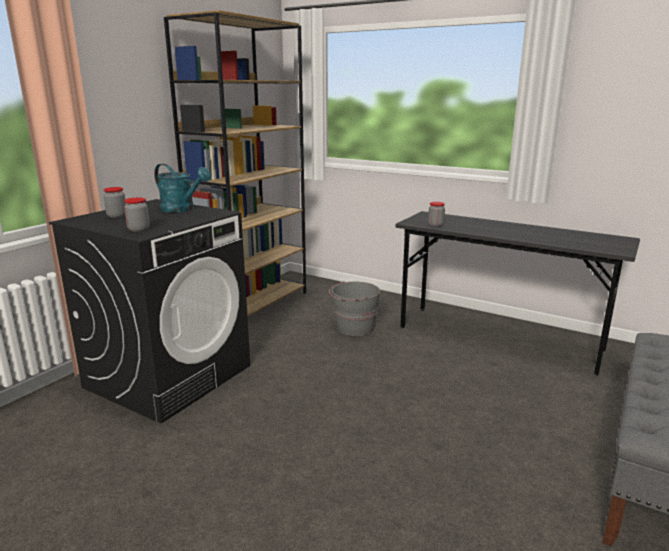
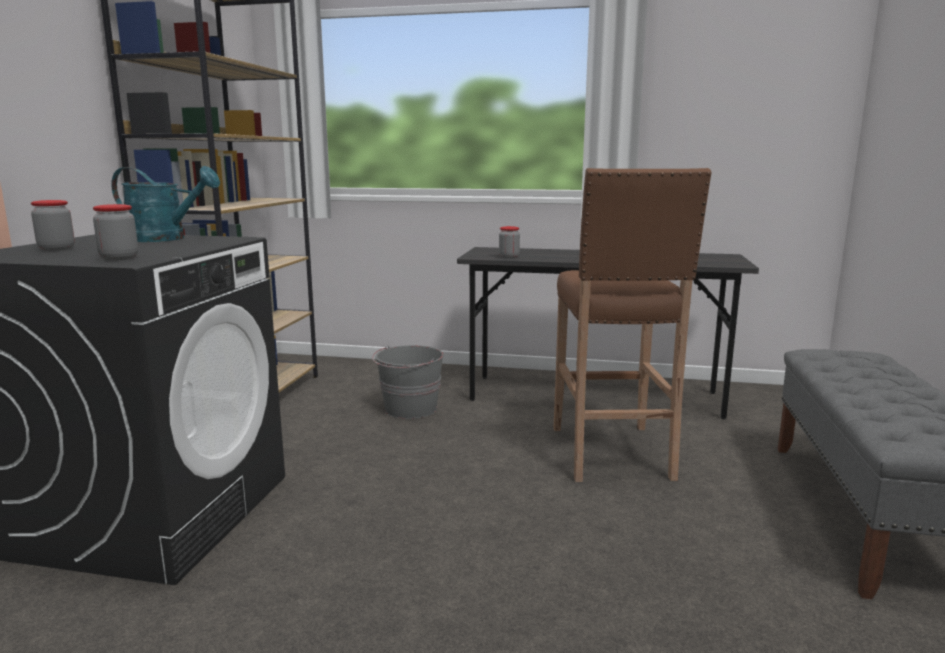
camera: 20 degrees left, 5 degrees down
(481, 388) = (611, 454): none -> brown stool

